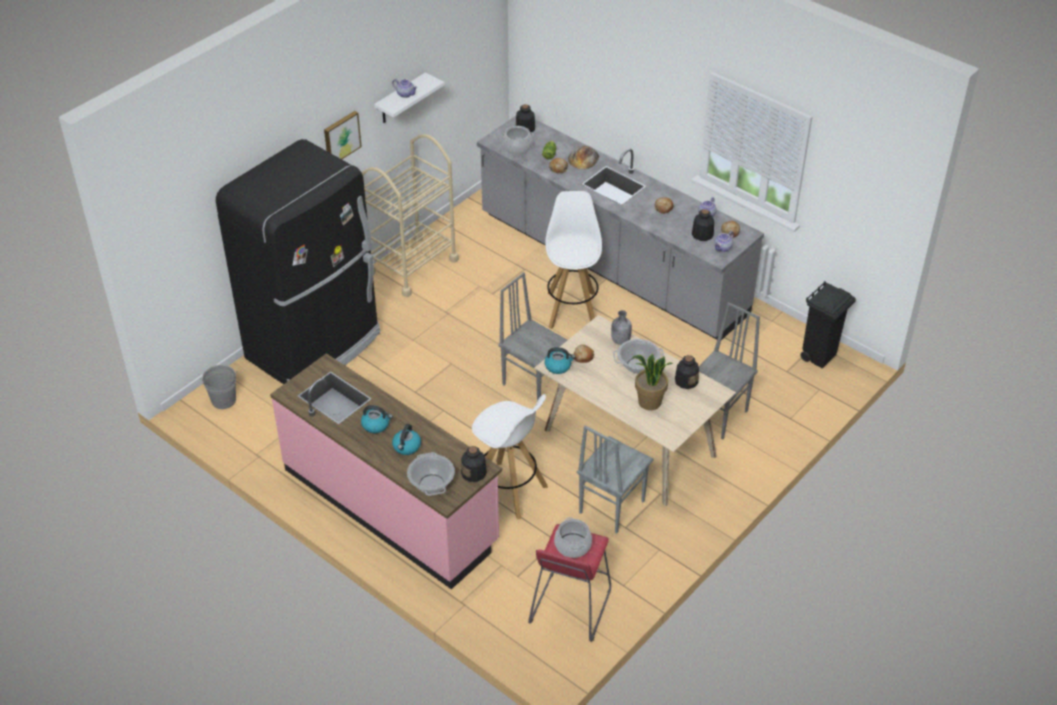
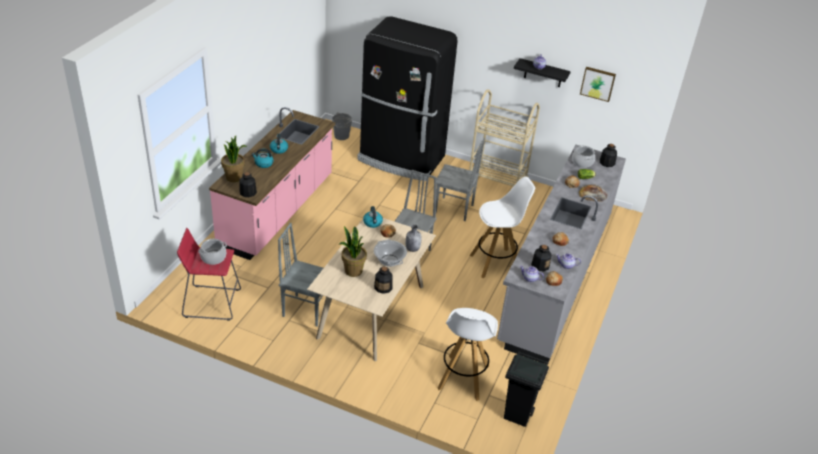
camera: 70 degrees right, 5 degrees down
(341, 137) = (487, 59): picture -> picture (598, 83)
(400, 99) = (543, 73): white shelf -> black shelf
(431, 484) = (234, 177): cooking pot -> potted plant
(509, 490) = (306, 259): white stool -> white stool (463, 378)
(718, 416) = (419, 357): grey chair -> grey chair (454, 209)

